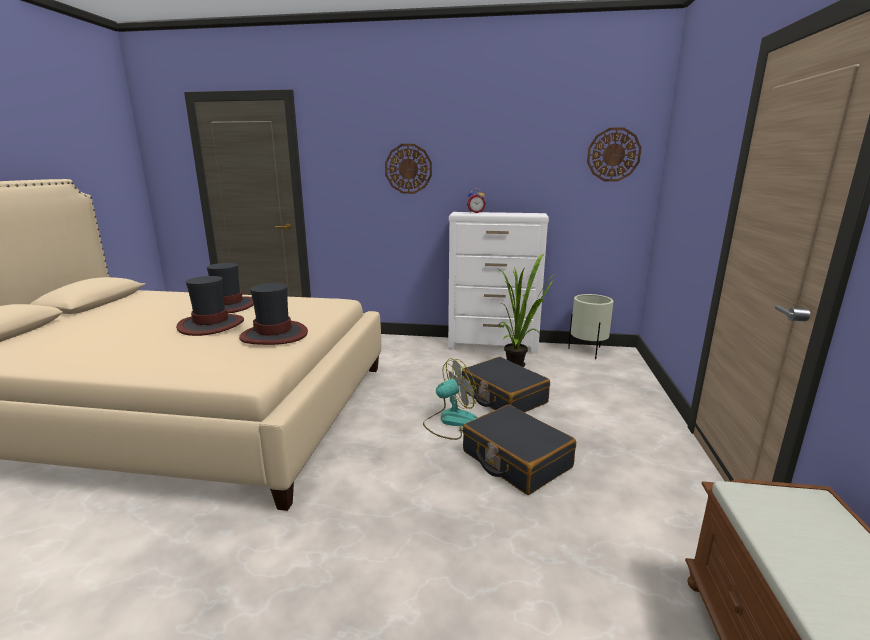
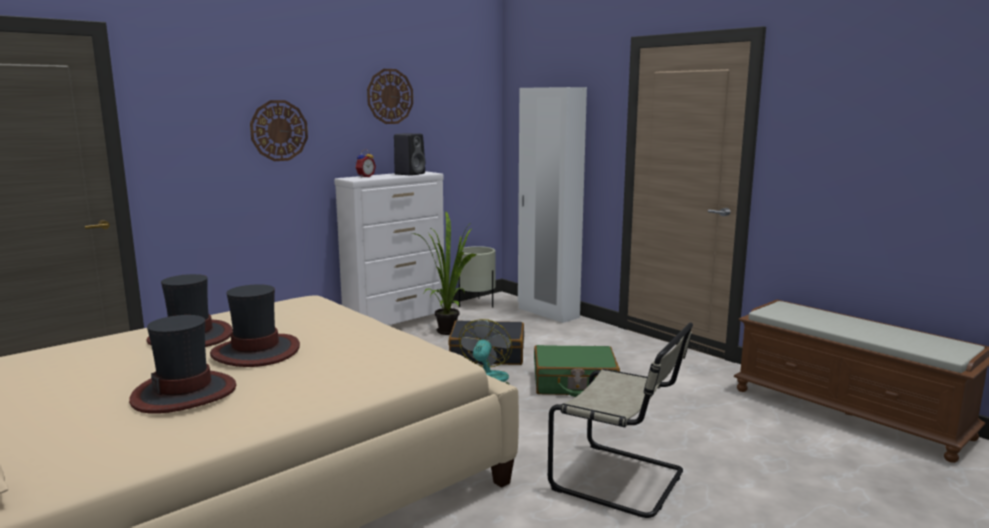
camera: 50 degrees left, 5 degrees down
(274, 335) = (358, 335): hat -> hat (185, 393)
(348, 578) = (622, 481): none -> beige chair
(515, 460) = (574, 383): black suitcase -> green suitcase
(519, 214) = (410, 174): none -> black speaker
(613, 155) = (468, 111): wall clock -> wall clock (390, 96)
(637, 382) = (547, 313): none -> white wardrobe

